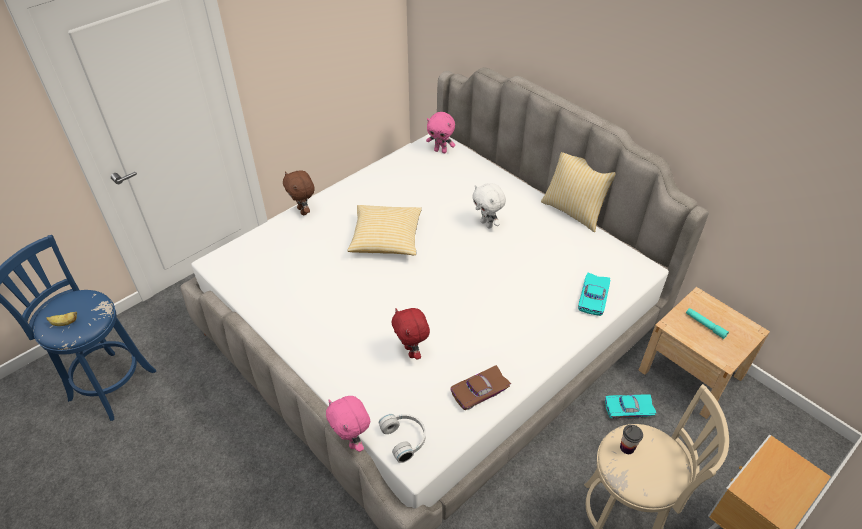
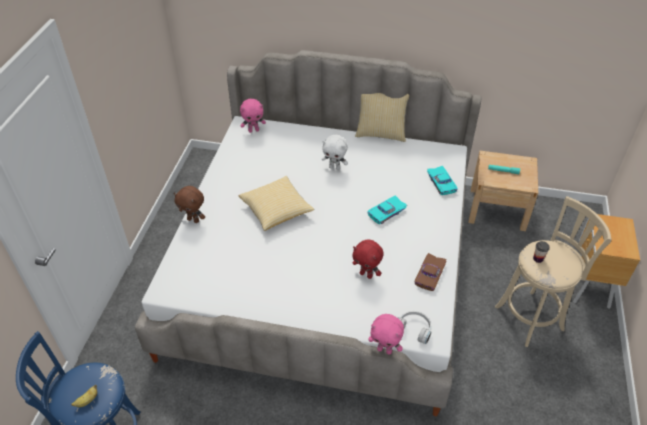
camera: 35 degrees left, 0 degrees up
(628, 410) = (482, 250): turquoise toy car -> turquoise toy car (387, 213)

